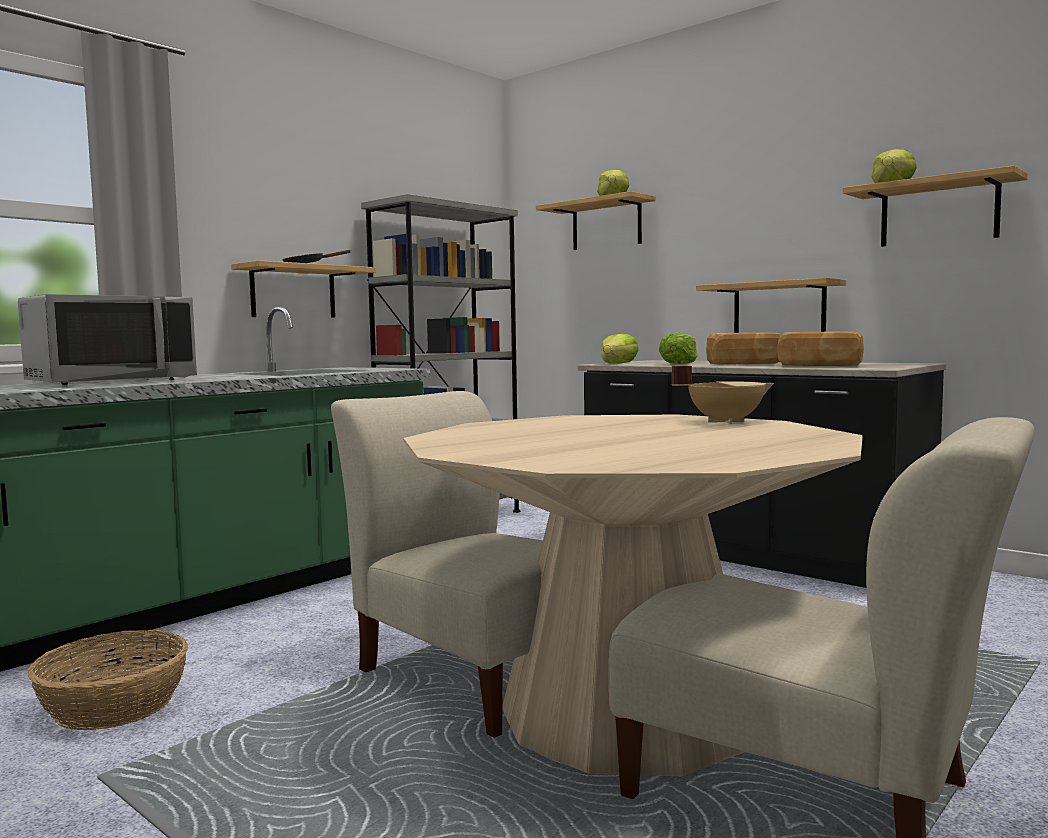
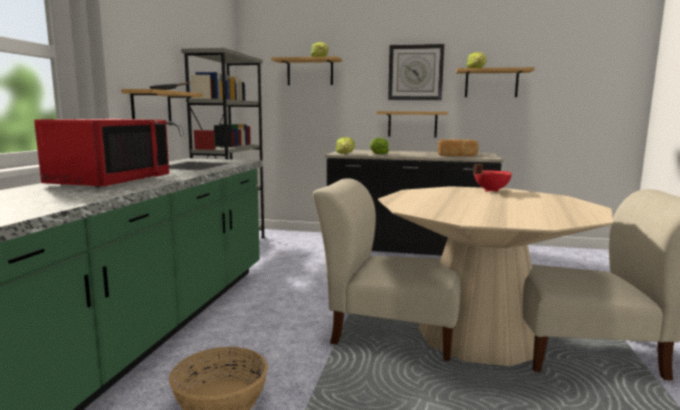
camera: 30 degrees left, 5 degrees up
(111, 381) = (109, 181): grey microwave -> red microwave
(725, 421) = (490, 190): beige cooking pot -> red cooking pot
(745, 364) = (415, 154): bread -> none
(783, 206) = (415, 72): none -> wall clock

